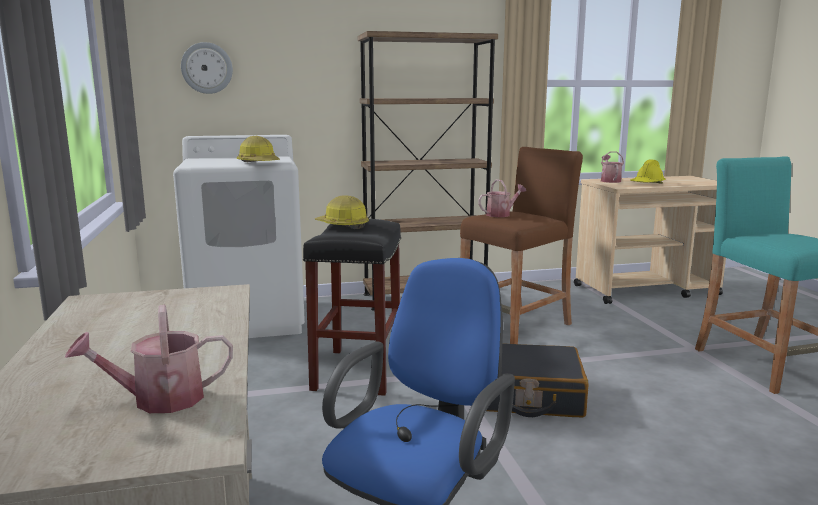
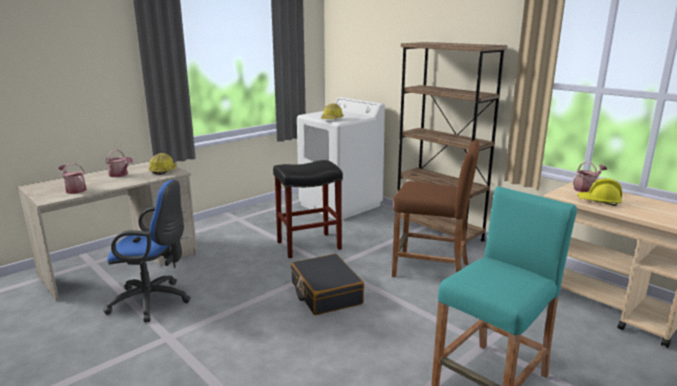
camera: 60 degrees right, 5 degrees up
(207, 68) = (355, 59): wall clock -> none
(342, 225) = (310, 163): hard hat -> hard hat (163, 170)
(501, 214) = (423, 185): watering can -> watering can (120, 175)

